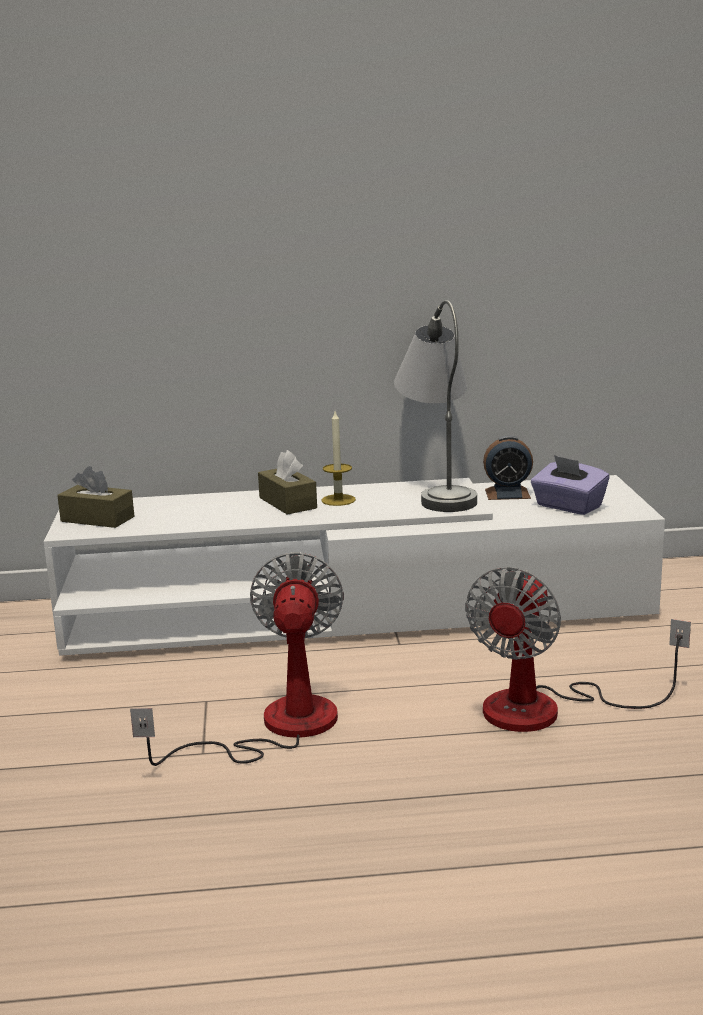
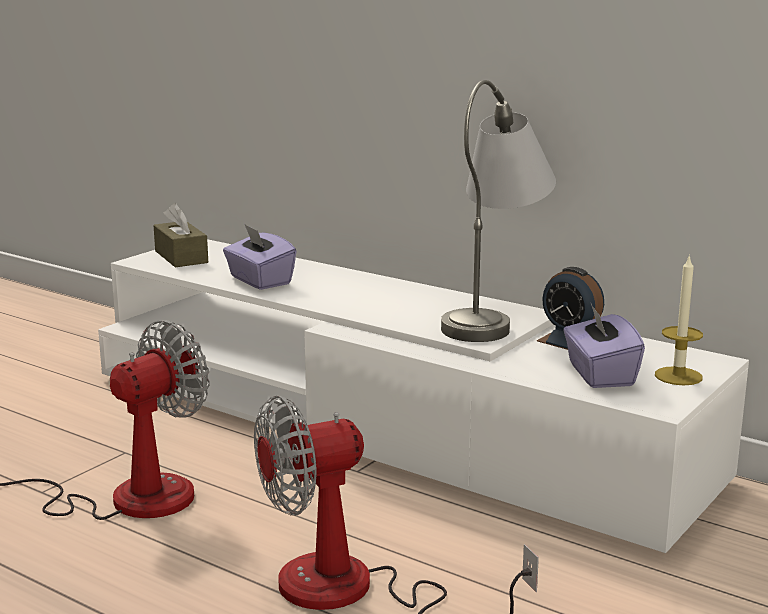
camera: 40 degrees right, 0 degrees up
(215, 517) = (259, 281): none -> purple tissue box
(287, 503) = (341, 286): brown tissue box -> none
(338, 500) = (387, 297): candle -> candle (678, 376)

